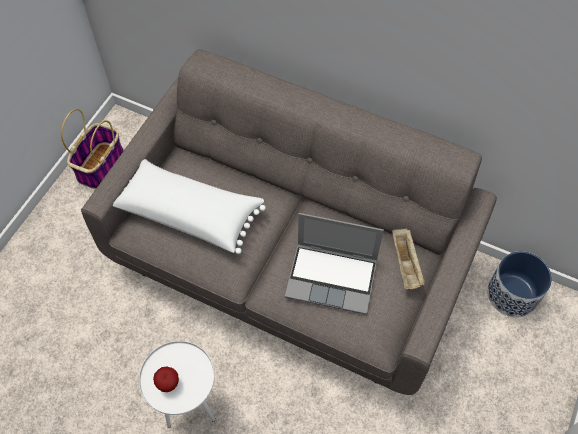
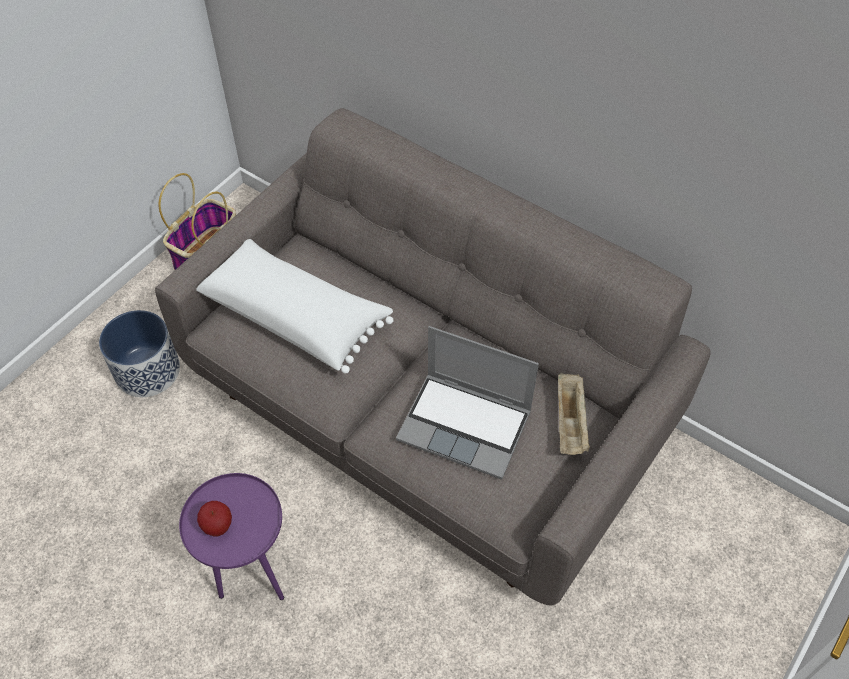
camera: 10 degrees right, 5 degrees down
(190, 410) = (254, 580): white side table -> purple side table
(512, 294) = (725, 499): planter -> planter (148, 371)

